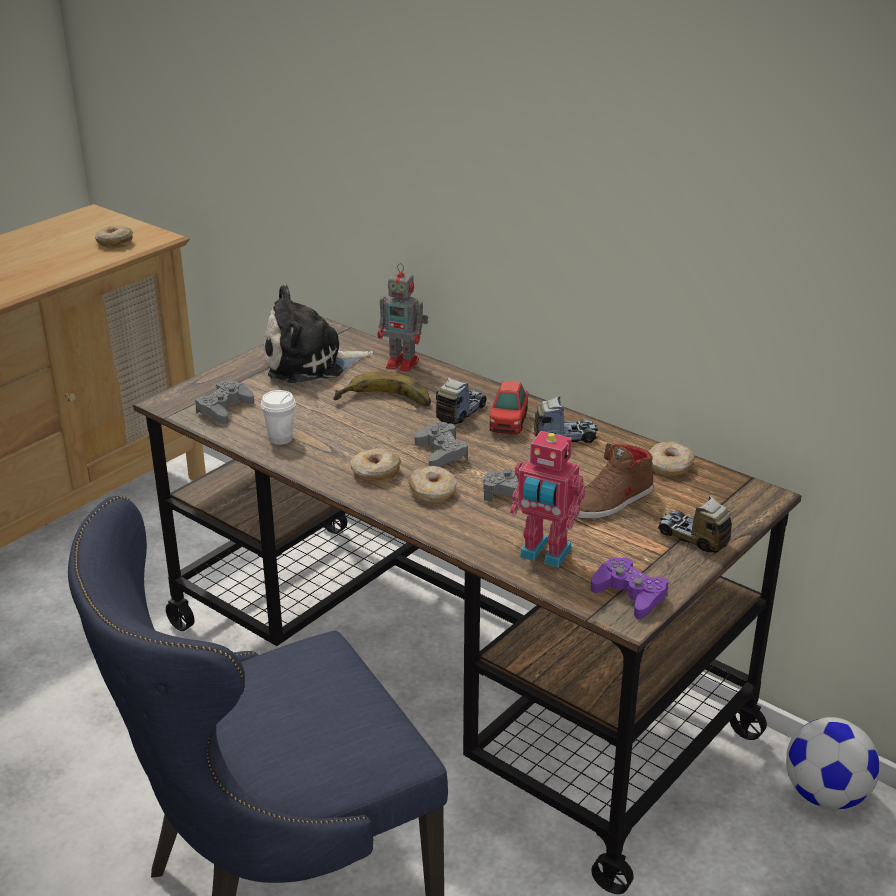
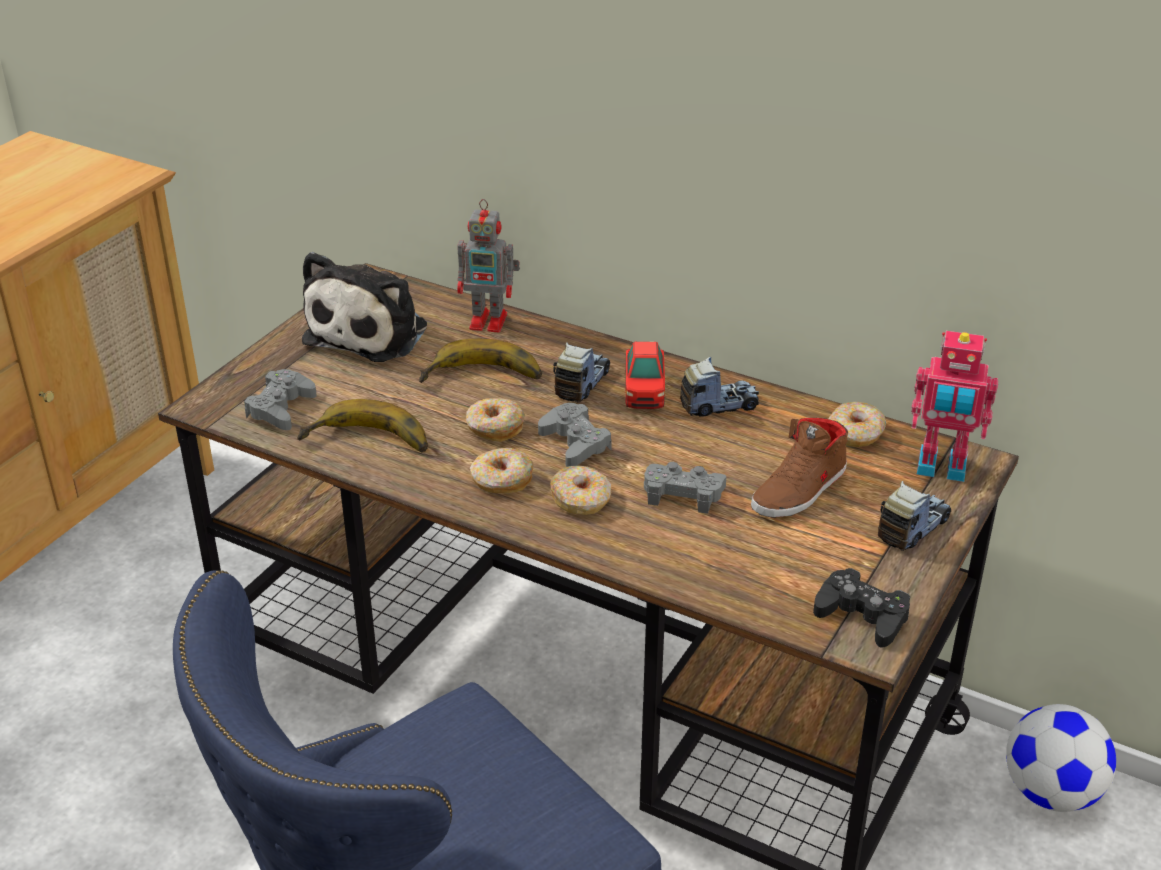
camera: 10 degrees left, 5 degrees up
(114, 243) = (77, 187): donut -> donut (494, 428)
(280, 439) = (366, 444): white cup -> banana
(310, 363) = (371, 331): plush toy -> plush toy turned 45 degrees counterclockwise
(544, 554) = (743, 571): toy robot -> toy robot (941, 468)
(630, 595) = (862, 615): purple game controller -> black game controller
(693, 538) = (912, 528): toy truck -> toy truck turned 105 degrees clockwise

